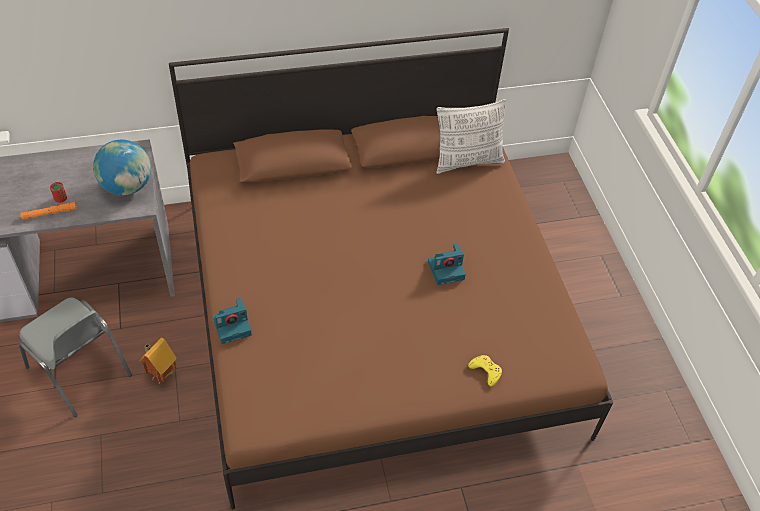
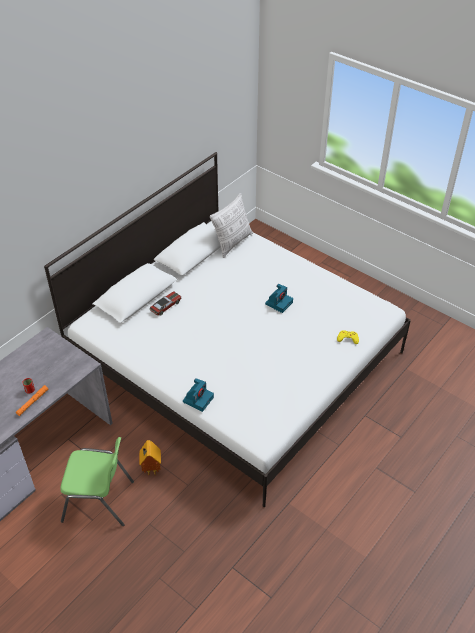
camera: 35 degrees left, 5 degrees down
(80, 372) = (99, 501): grey chair -> green chair
(127, 186) = (65, 359): globe -> none
(312, 193) = (165, 306): none -> toy car
(376, 311) = (237, 359): brown bed -> white bed

